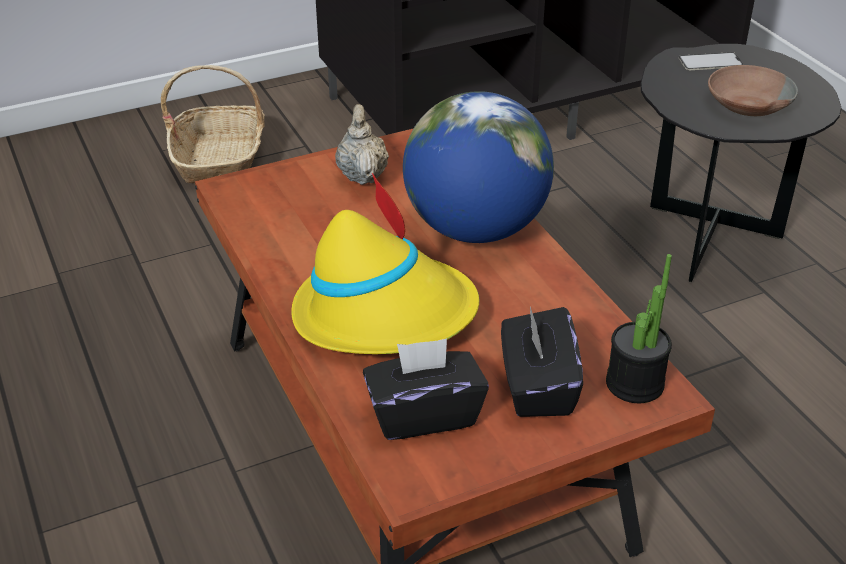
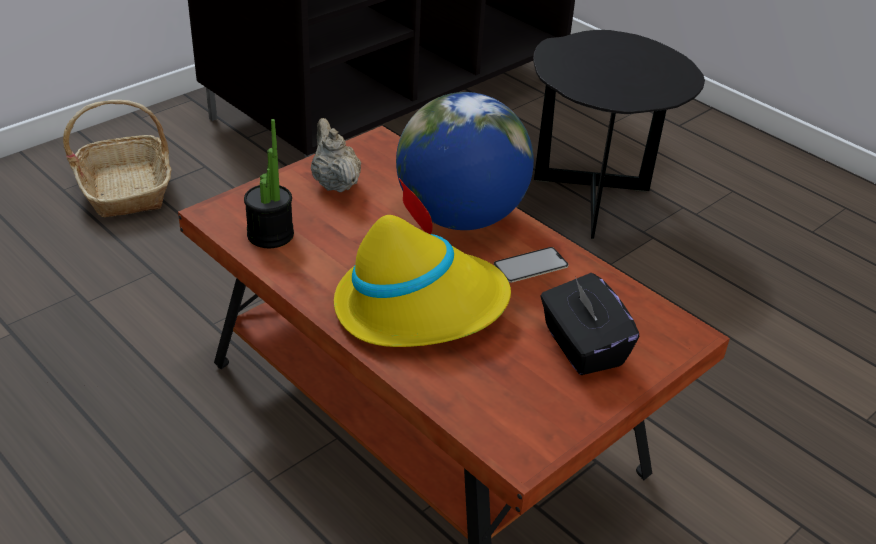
camera: 20 degrees left, 0 degrees up
(424, 414) = (500, 389): black tissue box -> none
(634, 384) = (658, 329): potted plant -> potted plant (270, 235)
(710, 62) = (584, 47): phone -> phone (531, 265)
(747, 103) = (630, 79): brown bowl -> none

